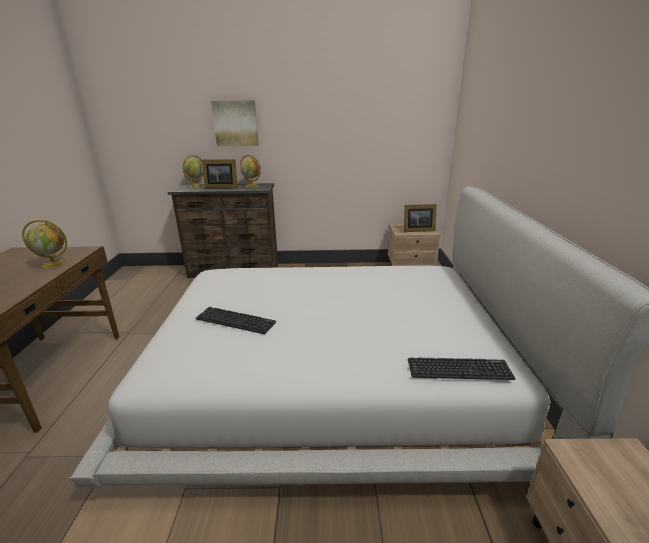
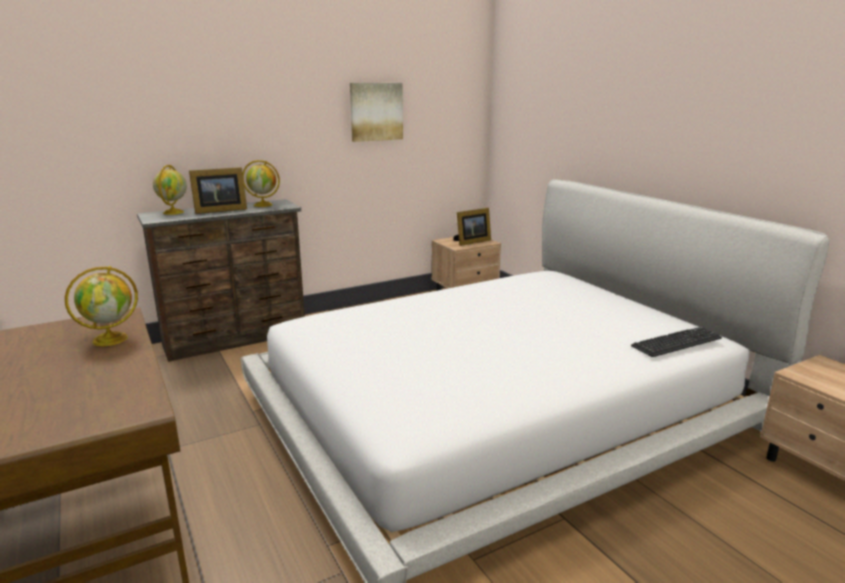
camera: 30 degrees left, 5 degrees down
(235, 123) = (227, 116): picture -> picture (376, 111)
(235, 321) = (421, 358): keyboard -> none

